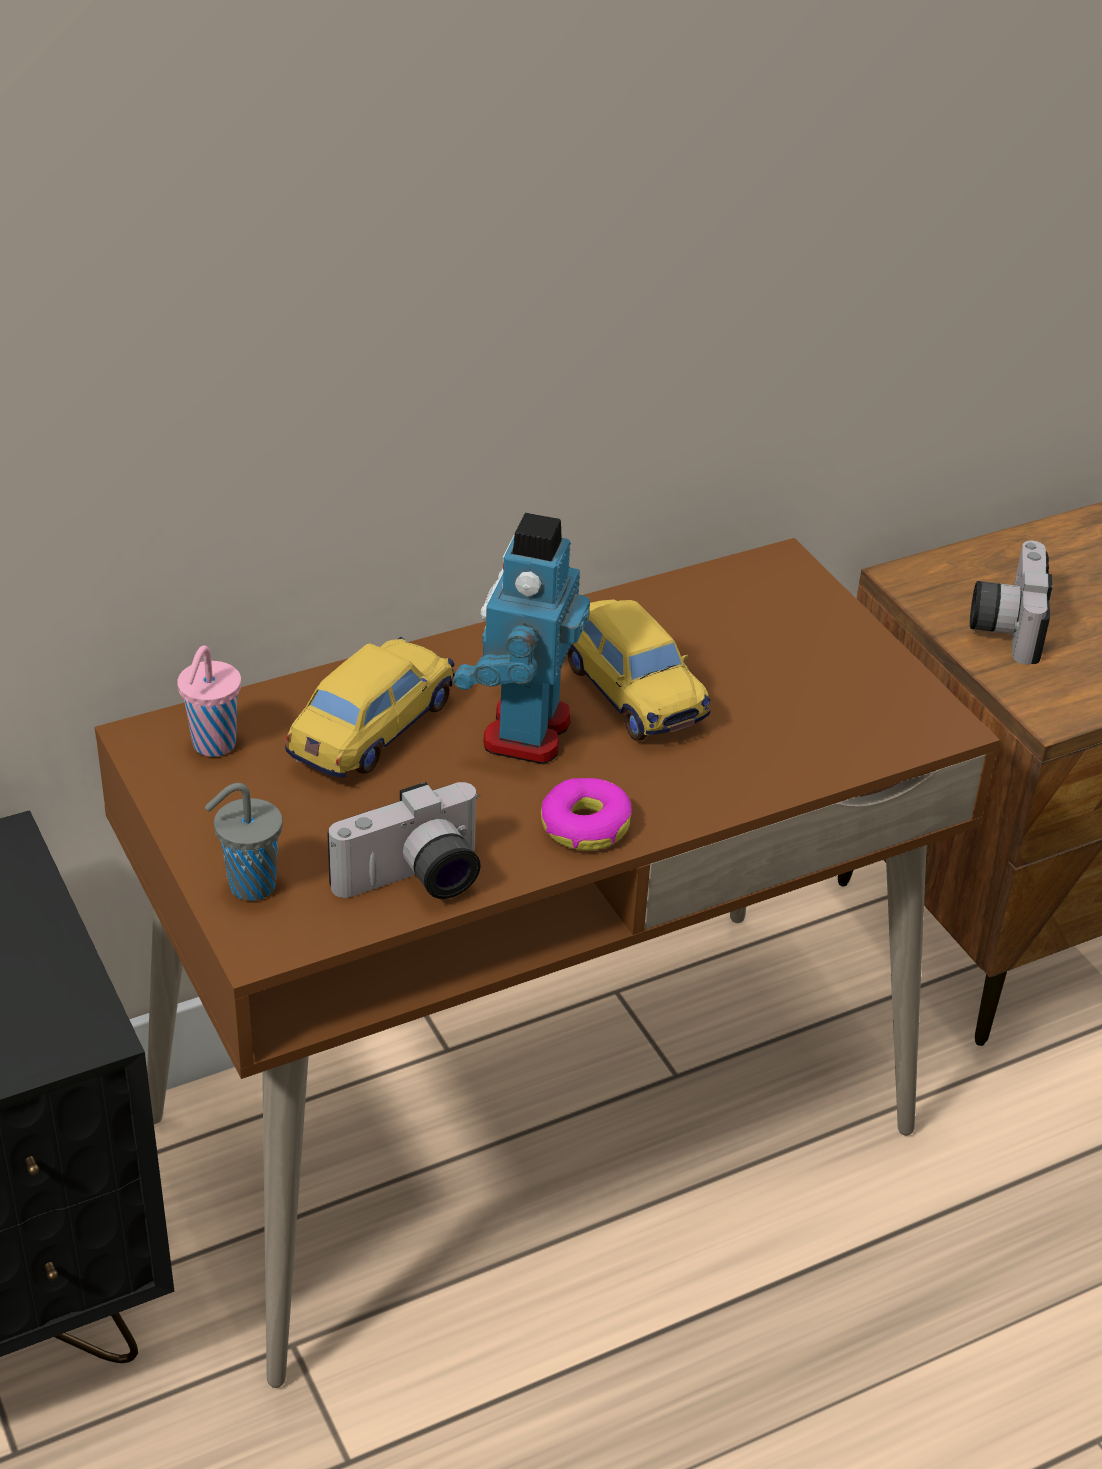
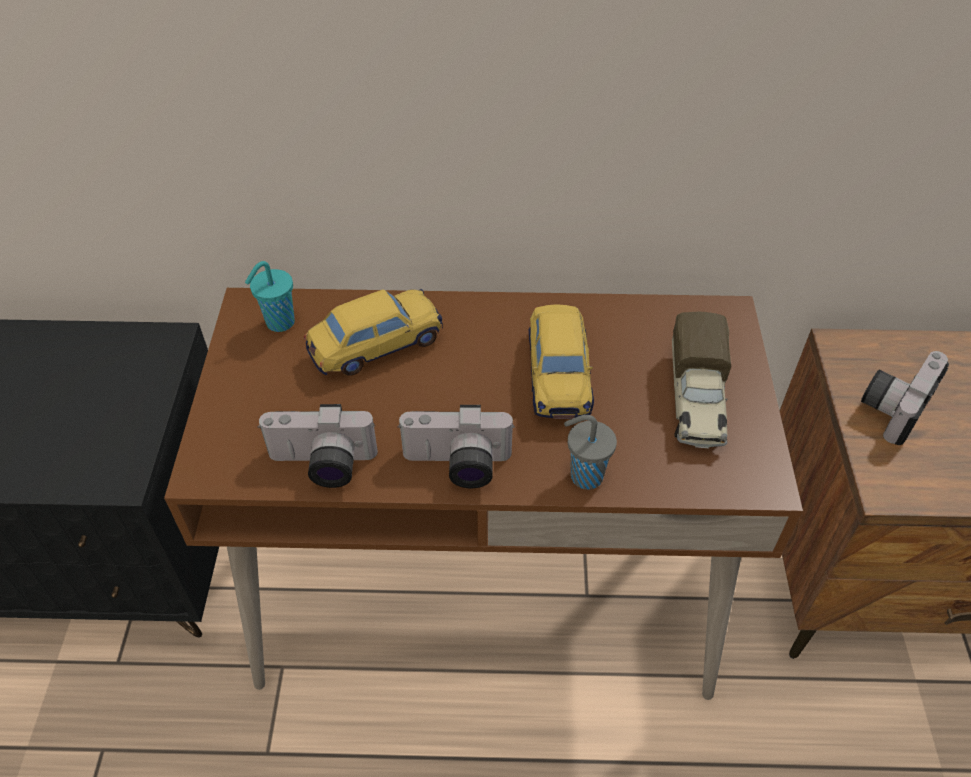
camera: 30 degrees right, 10 degrees up
(212, 746) = (278, 323): pink cup -> turquoise cup
(249, 886) = (225, 429): grey cup -> grey cup (584, 476)
(524, 732) = (468, 381): toy robot -> none
(584, 826) = (457, 466): donut -> camera
(810, 667) = (696, 400): none -> toy truck

